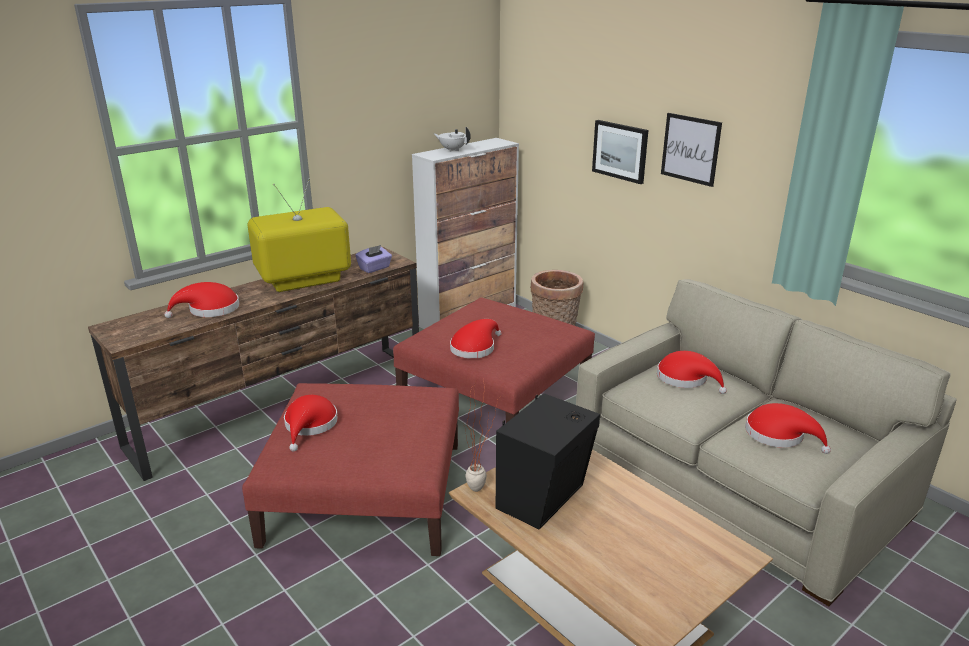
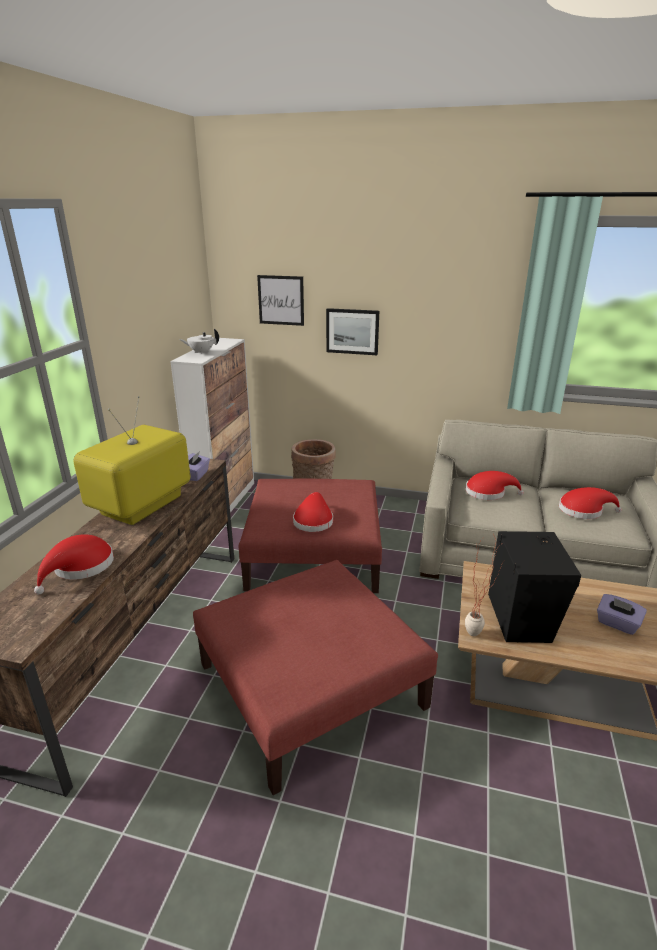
camera: 35 degrees left, 0 degrees up
(310, 425) = (265, 645): red hat -> none
(636, 548) = (617, 624): none -> purple tissue box
(690, 149) = (421, 320): picture -> picture (281, 300)

